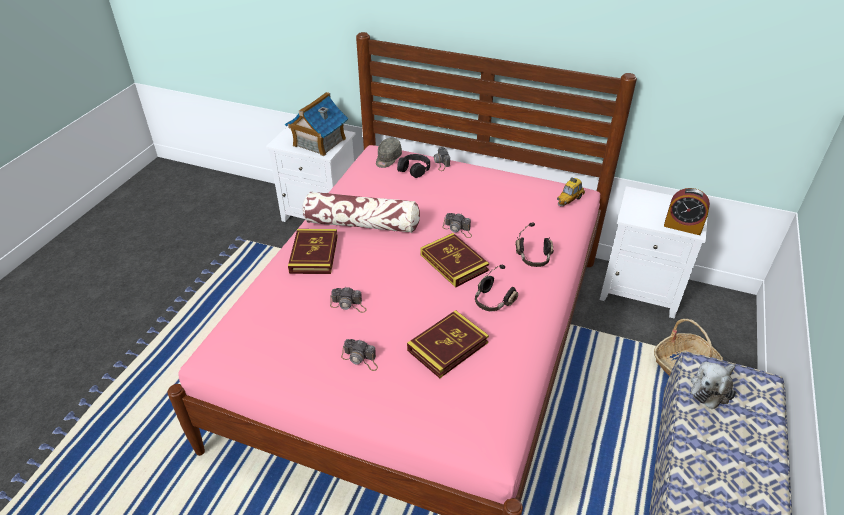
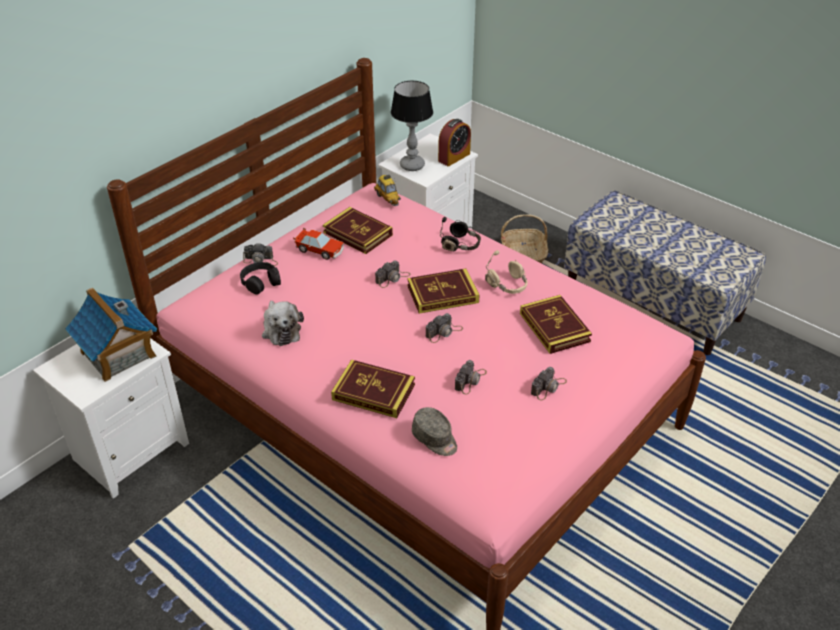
camera: 70 degrees left, 0 degrees up
(362, 224) = (340, 344): pillow -> none
(388, 159) = (222, 298): grey cap -> grey cap (435, 439)
(403, 275) = (444, 332): none -> camera
(470, 184) = (320, 250): none -> toy car
(492, 301) = (508, 285): black headphones -> beige headphones
(505, 196) = (357, 233): none -> book
(642, 204) = (411, 165): none -> table lamp
(711, 389) = (613, 225): plush toy -> plush toy (281, 330)

